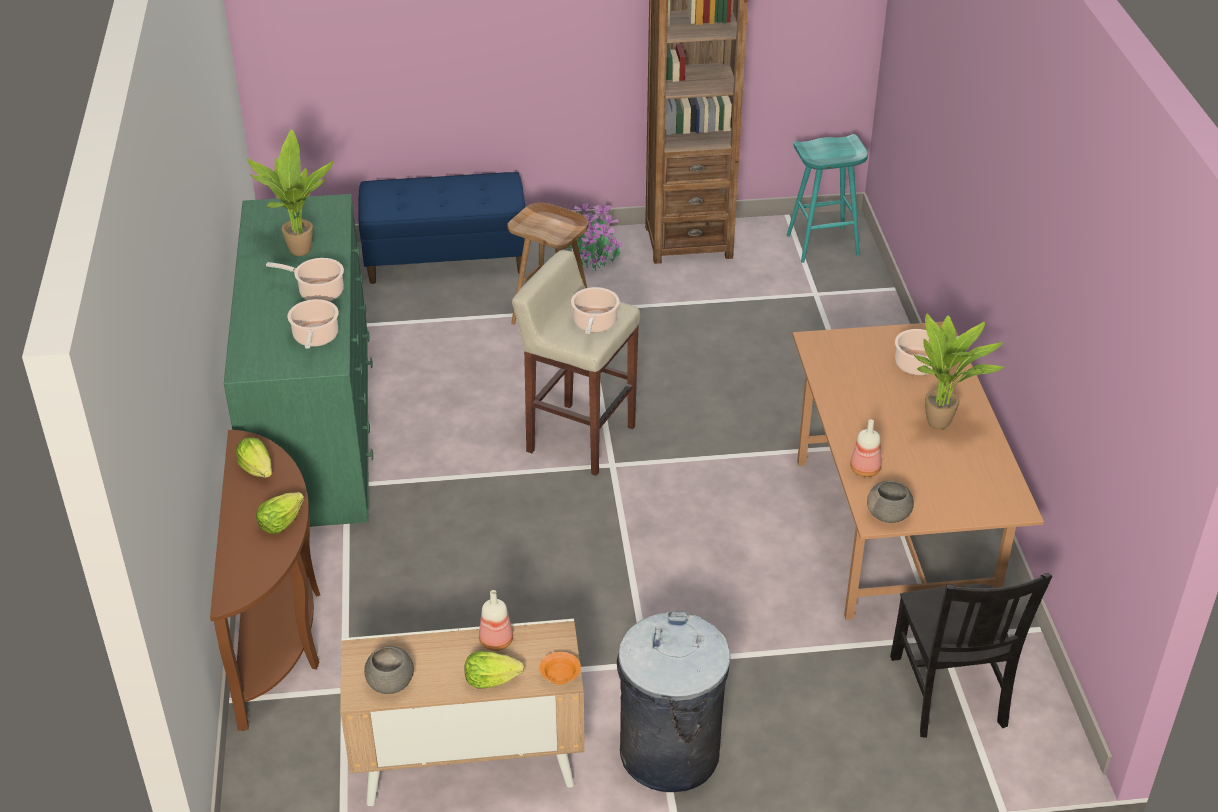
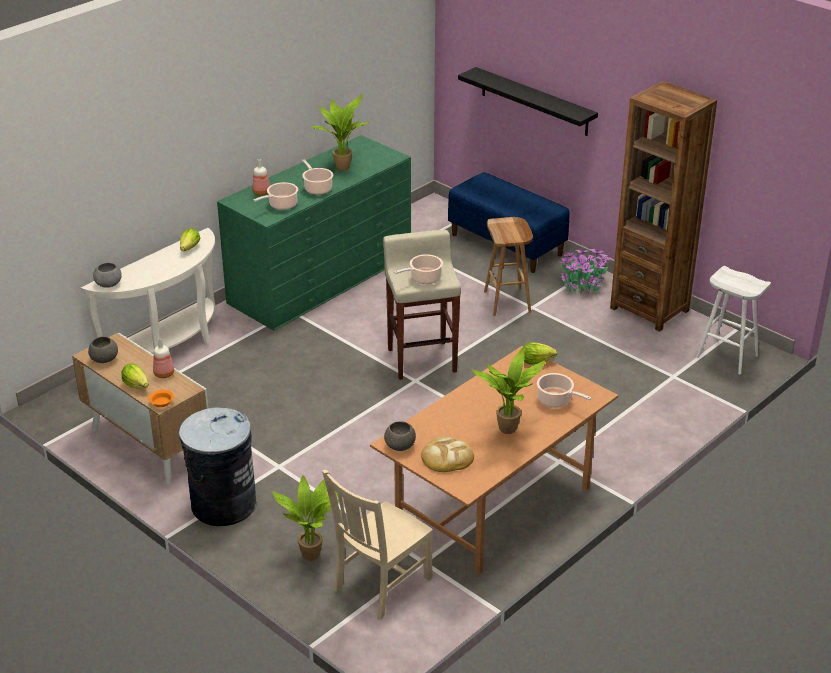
camera: 50 degrees right, 5 degrees down
(241, 585) = (109, 284): none -> grey bowl
(279, 633) = (170, 347): brown console table -> white console table
(280, 523) = (161, 272): lettuce -> lettuce (536, 361)
(434, 50) = (534, 102): none -> black shelf
(822, 245) = (726, 356): turquoise stool -> white stool
(841, 721) = (312, 554): none -> potted plant
(865, 469) = (430, 421): bottle -> bottle (262, 192)
(945, 492) = (447, 457): none -> bread
(948, 694) = (380, 585): black chair -> beige chair

